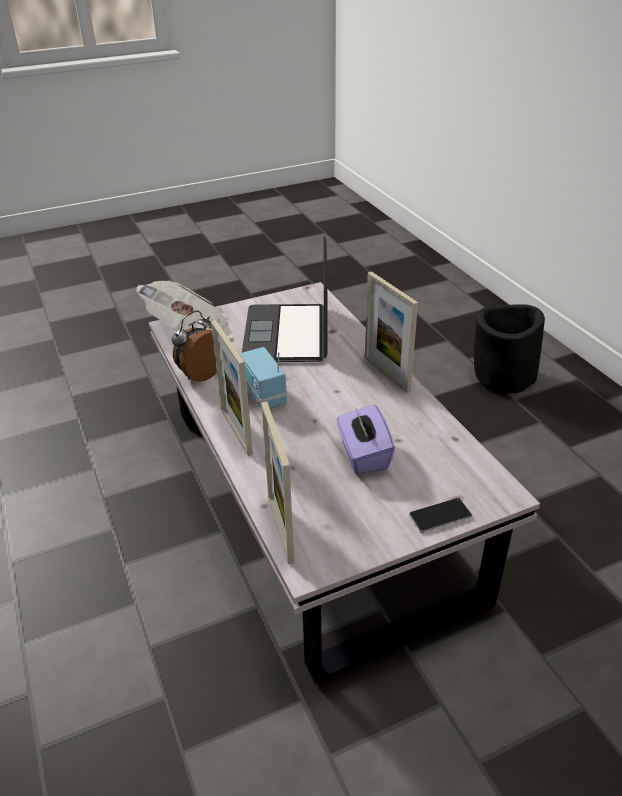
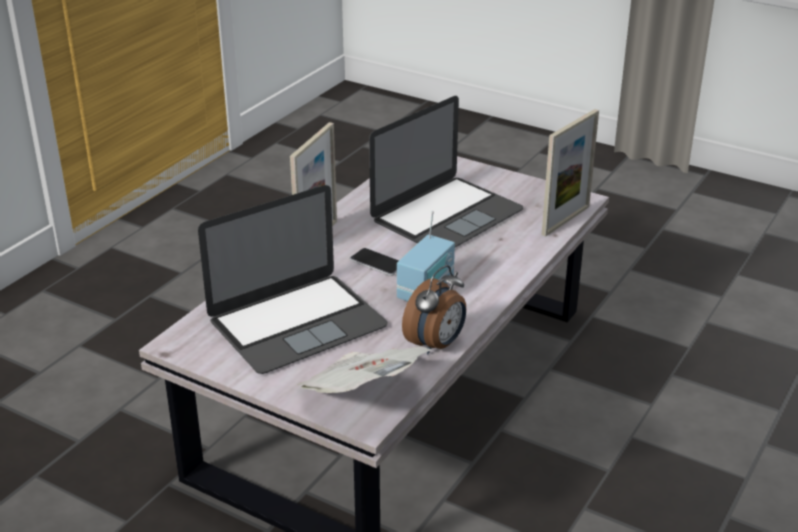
camera: 125 degrees left, 5 degrees down
(200, 374) = (436, 344): alarm clock -> alarm clock turned 60 degrees counterclockwise
(236, 431) = (494, 282): picture frame -> none
(363, 455) = (447, 215): purple tissue box -> laptop
(440, 516) = (472, 171): phone -> phone (377, 263)
(503, 377) = (70, 337): black planter -> none

